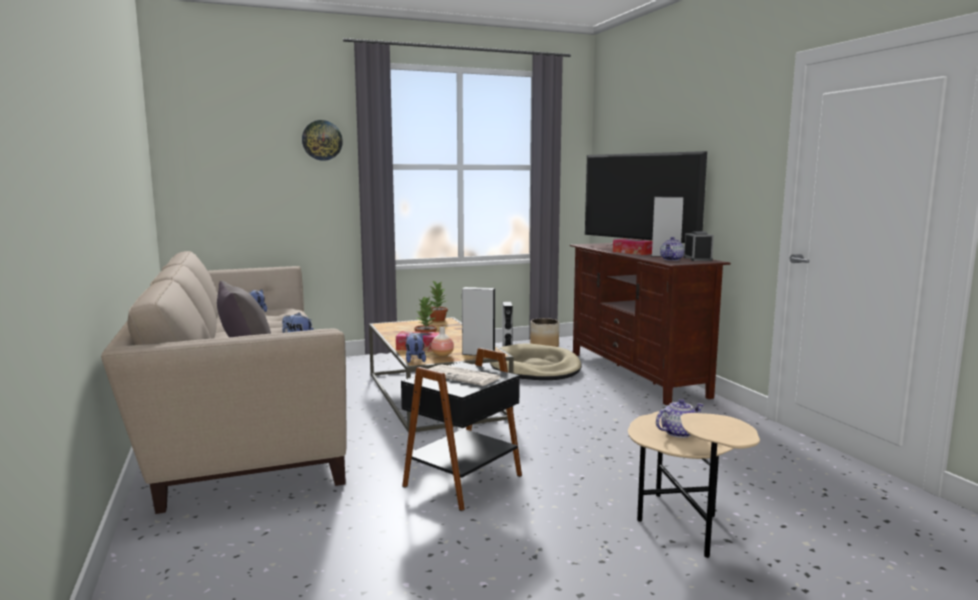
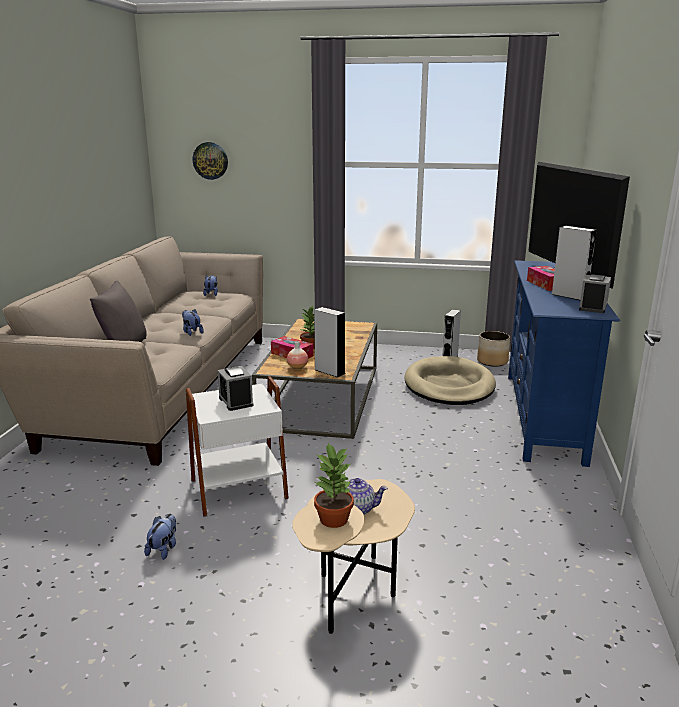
camera: 30 degrees right, 10 degrees up
(322, 140) = (284, 138): wall clock -> wall clock (210, 160)
(414, 360) = (268, 368): plush toy -> plush toy (163, 549)
(438, 320) = (357, 323): potted plant -> potted plant (334, 519)
(461, 480) = (238, 488): black side table -> white side table
(463, 376) = (236, 401): newspaper -> alarm clock
(636, 374) = (544, 416): brown tv stand -> blue tv stand
(672, 259) = (559, 304): teapot -> none

